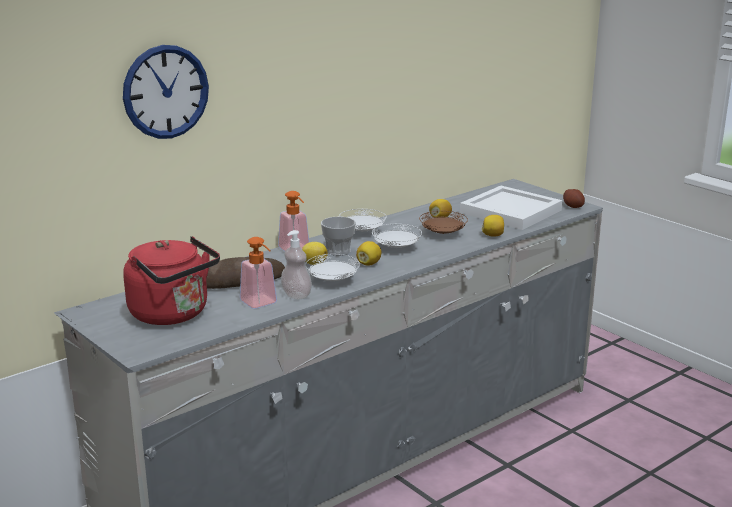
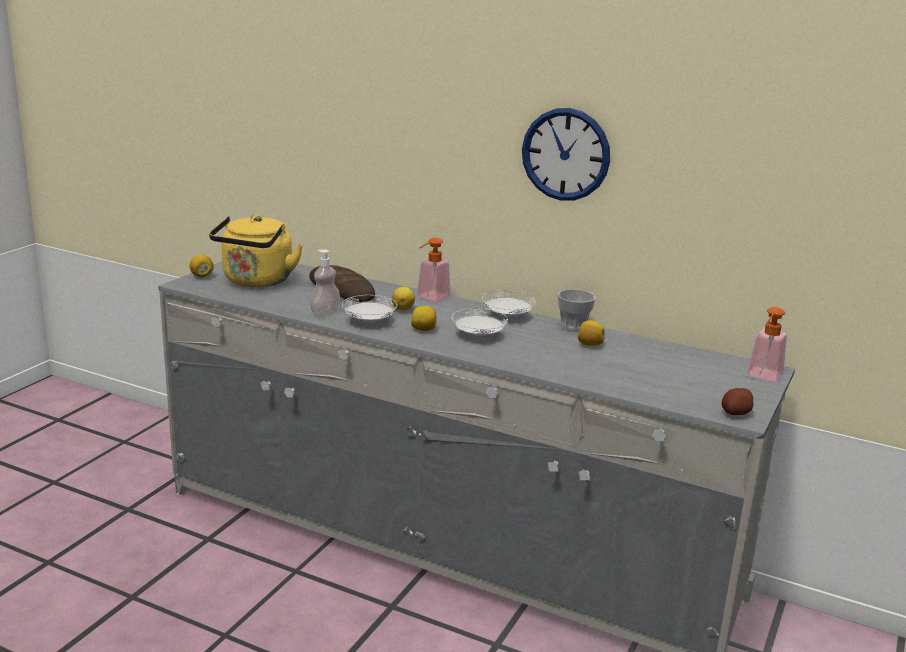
camera: 65 degrees right, 0 degrees up
(166, 92) = (350, 104): wall clock -> wall clock (565, 154)
(173, 314) = (256, 281): red kettle -> yellow kettle
(261, 304) = (296, 304): soap dispenser -> soap dispenser (762, 378)
(338, 251) = (443, 314): cup -> cup (573, 326)
(442, 233) = (544, 351): brown plate -> none
(493, 235) = (569, 376): lemon -> lemon (202, 276)
(511, 212) = (662, 378): white tray -> none

